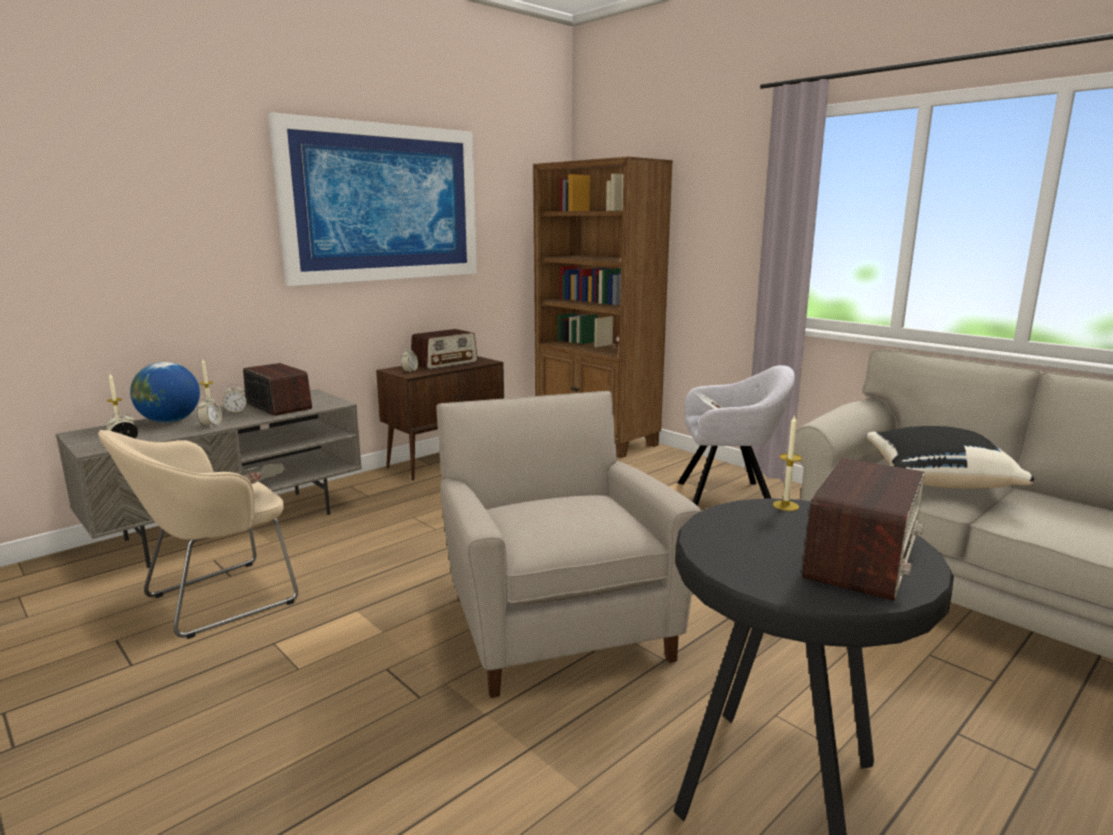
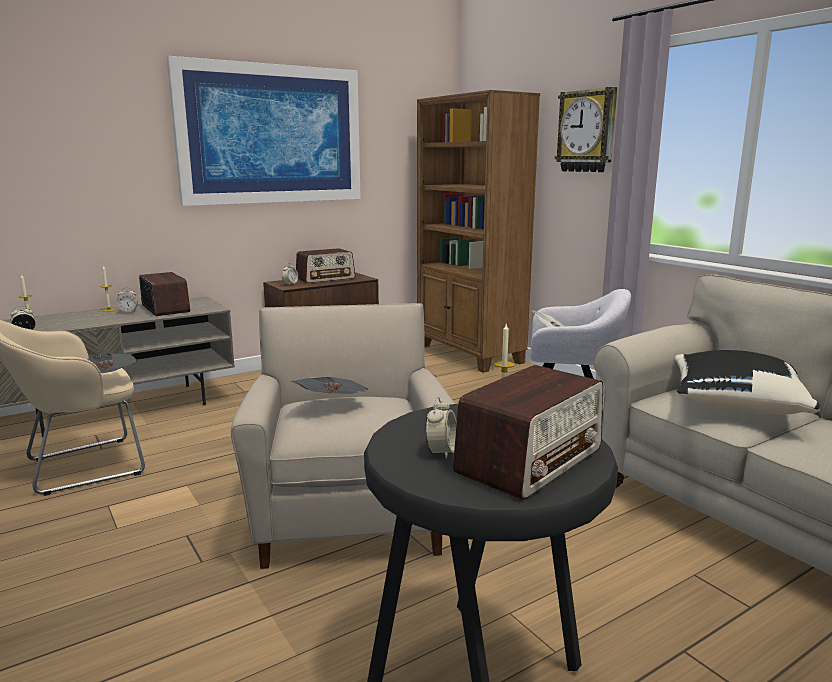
camera: 10 degrees right, 0 degrees up
(170, 421) = (72, 317): globe -> none
(211, 425) = (100, 321): alarm clock -> alarm clock (441, 452)
(547, 509) = (332, 406): none -> newspaper
(728, 201) = (587, 131): none -> wall clock

